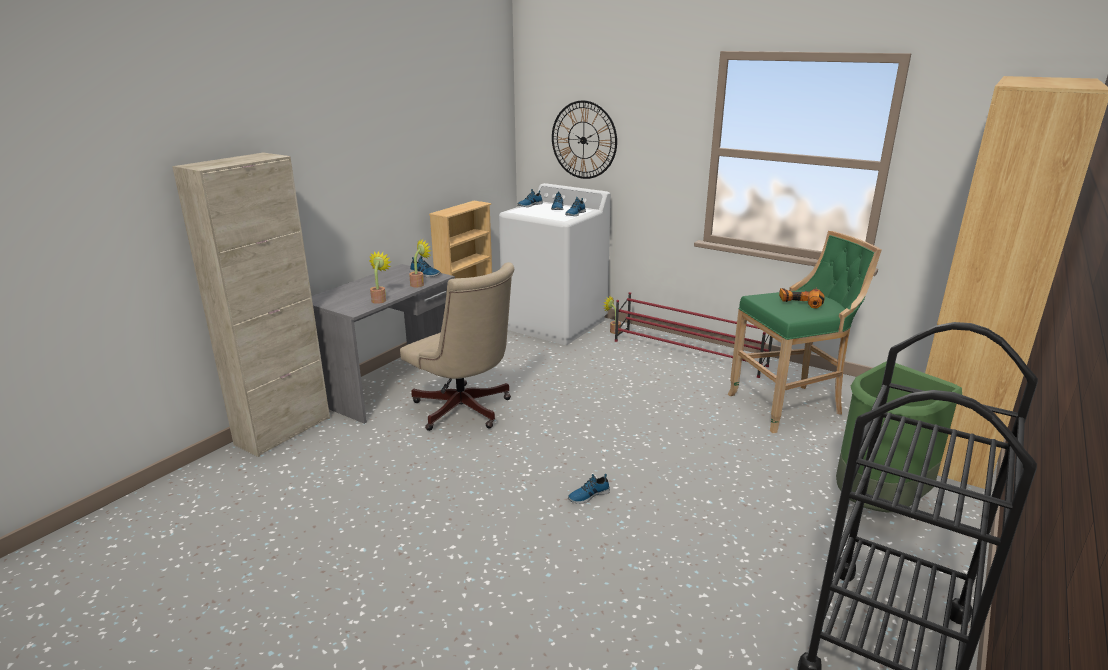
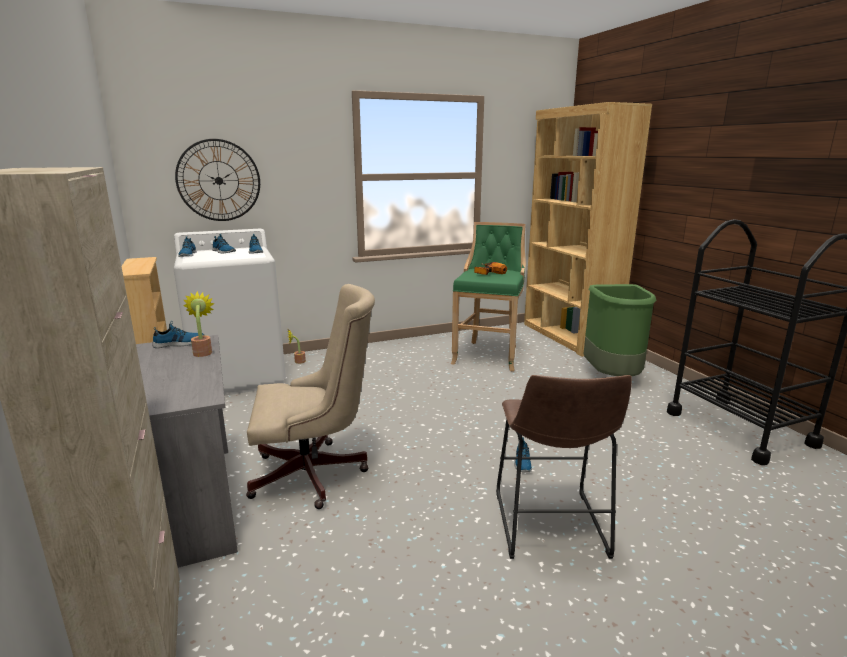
camera: 55 degrees left, 5 degrees down
(380, 299) = (202, 378): potted plant -> none
(501, 539) = (550, 529): none -> brown stool
(689, 353) = (379, 353): red shoe rack -> none

